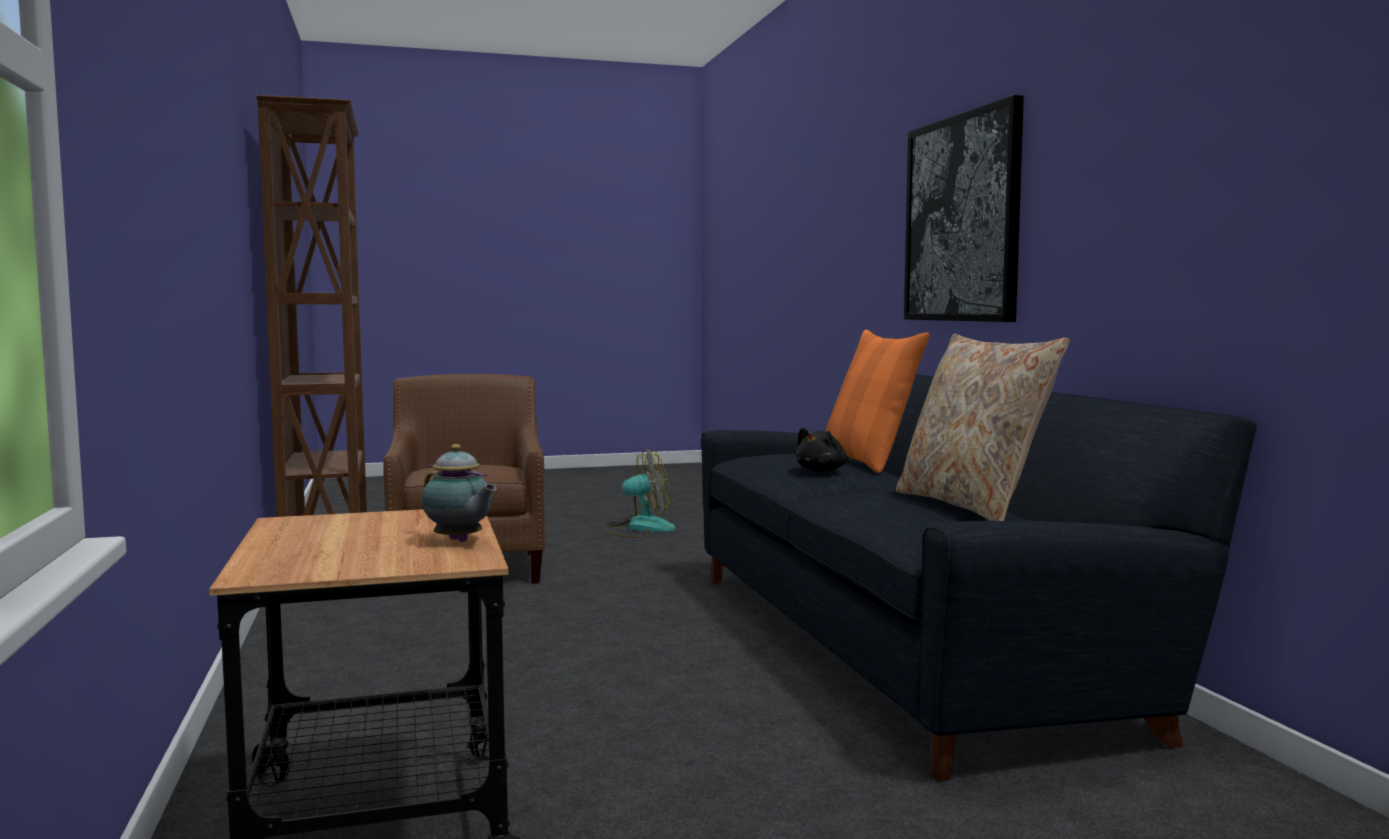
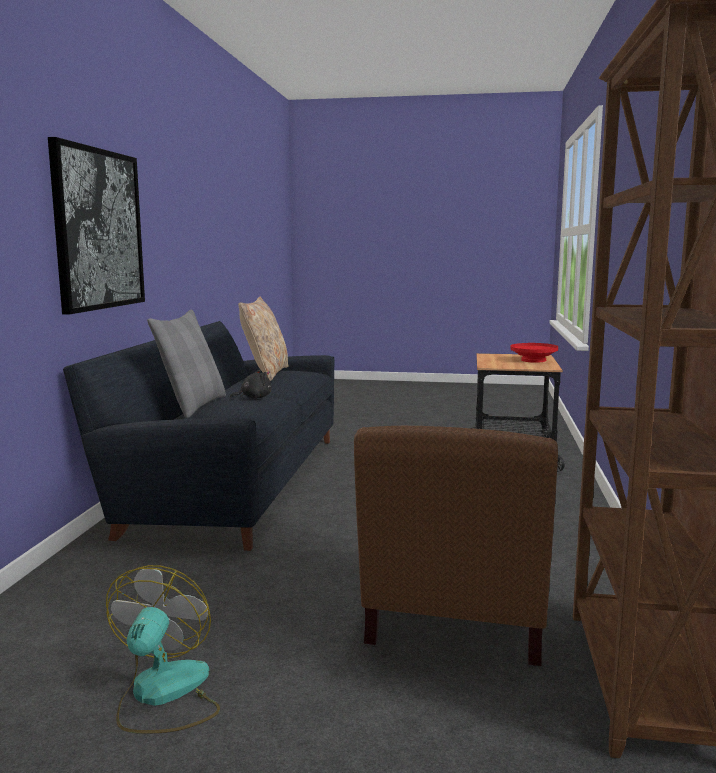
camera: 155 degrees left, 5 degrees up
(313, 545) = (533, 360): none -> red bowl
(459, 541) = (488, 358): teapot -> none
(640, 528) = (163, 695): fan -> fan turned 90 degrees clockwise
(868, 462) = (193, 406): orange pillow -> grey pillow

